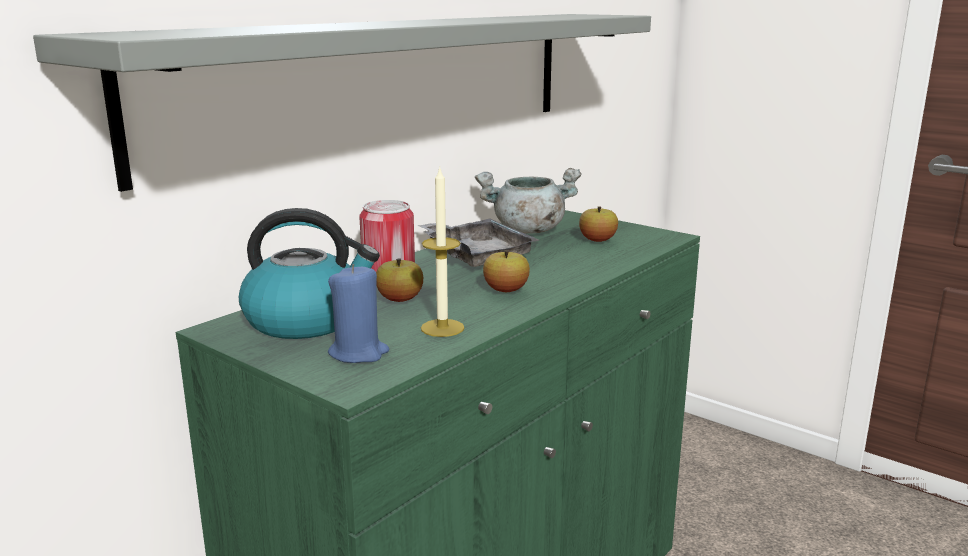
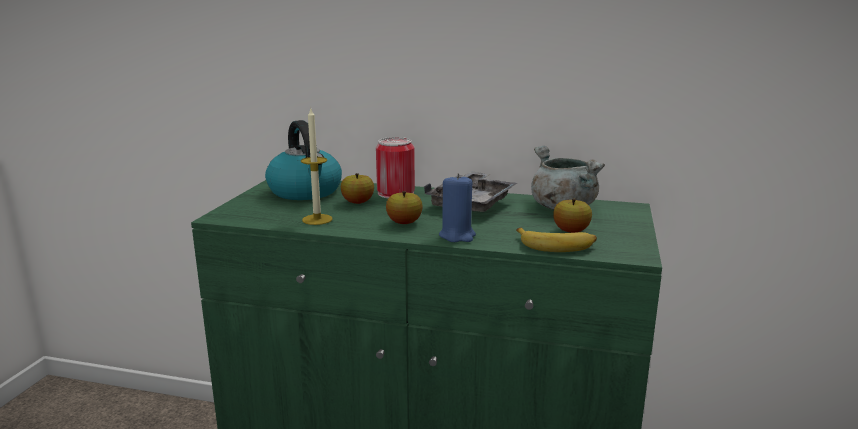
camera: 65 degrees right, 0 degrees up
(358, 353) = (264, 210): blue candle -> blue candle (457, 236)
(383, 82) = (448, 56): grey shelf -> none
(630, 251) = (556, 246): none -> banana

